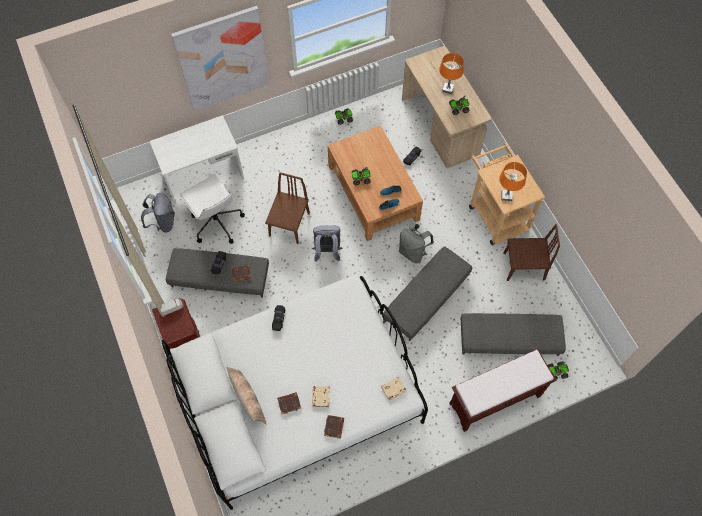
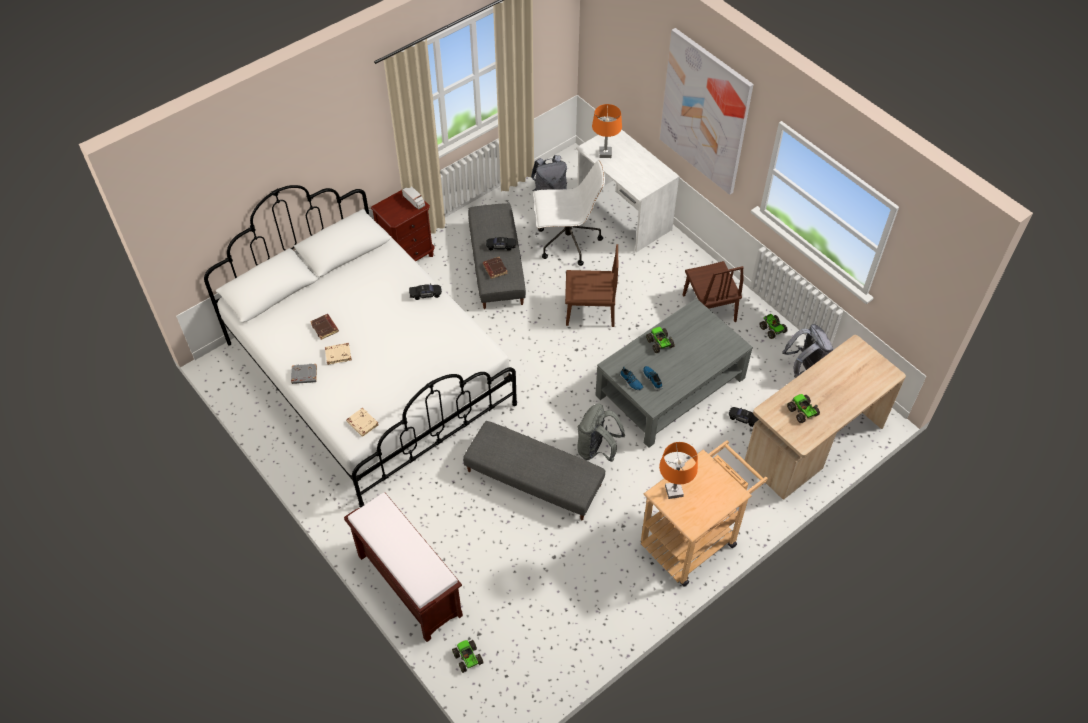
camera: 75 degrees right, 10 degrees down
(216, 223) = (567, 242): white office chair -> white office chair turned 135 degrees counterclockwise
(247, 399) = (323, 290): pillow -> none
(327, 252) = (565, 357): grey backpack -> grey backpack (805, 369)
(334, 427) = (304, 375): brown book -> grey book
(373, 193) = (670, 387): brown coffee table -> grey coffee table
(447, 89) = (829, 393): orange table lamp -> orange table lamp (605, 153)
(509, 339) = (501, 589): grey ottoman -> none
(523, 266) = (621, 589): brown chair -> brown chair (709, 308)

